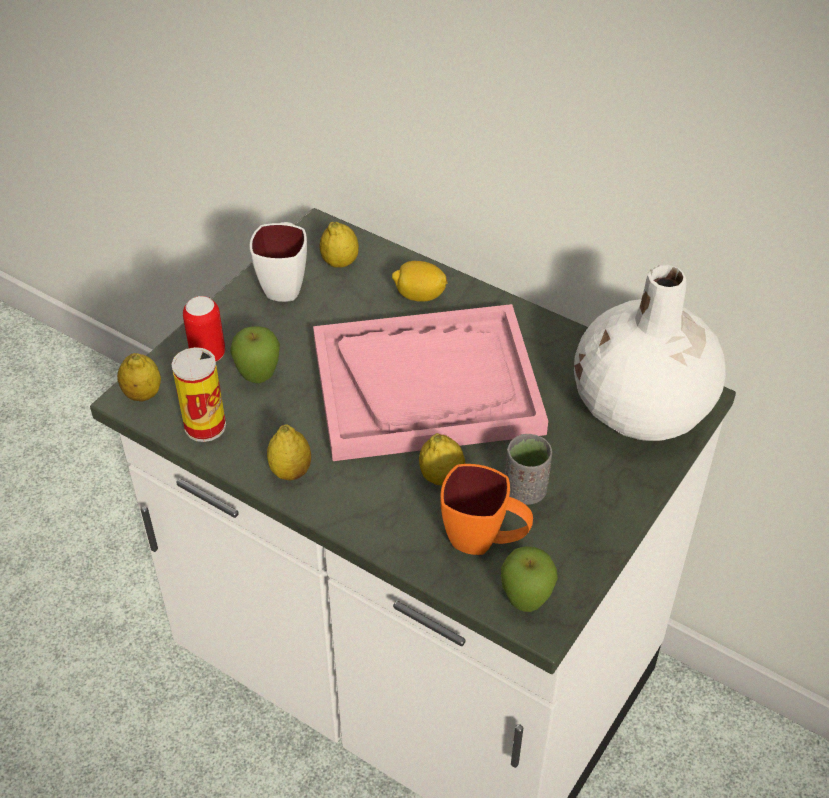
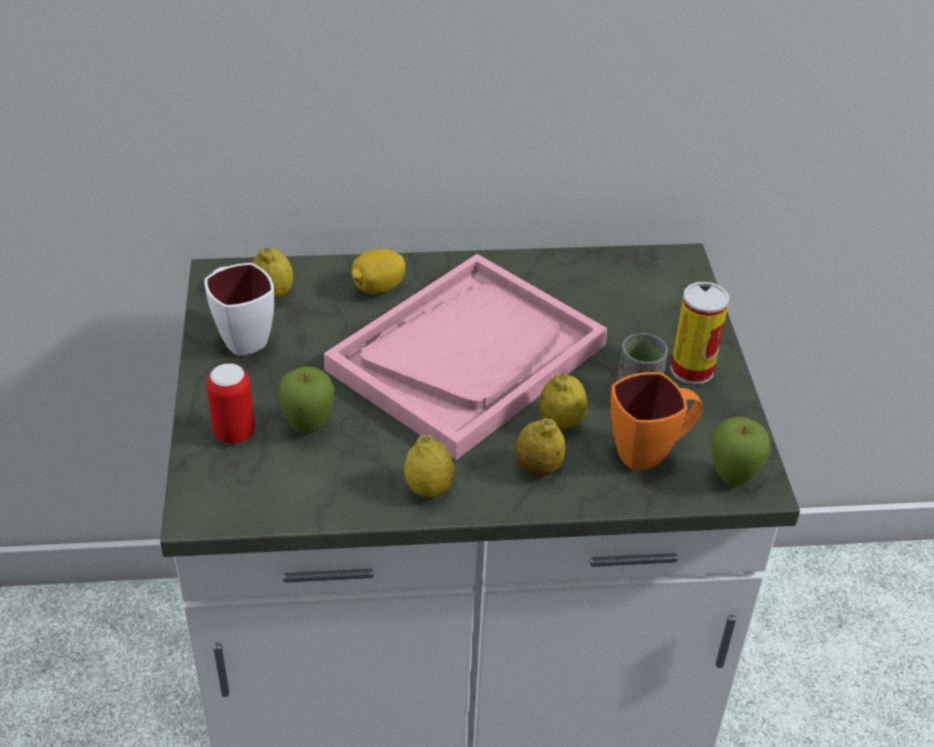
camera: 40 degrees left, 5 degrees down
(143, 394) = (207, 501): lemon -> lemon (538, 468)
(205, 426) = (303, 495): can -> can (692, 369)
(641, 409) = (653, 289): white vase -> none

